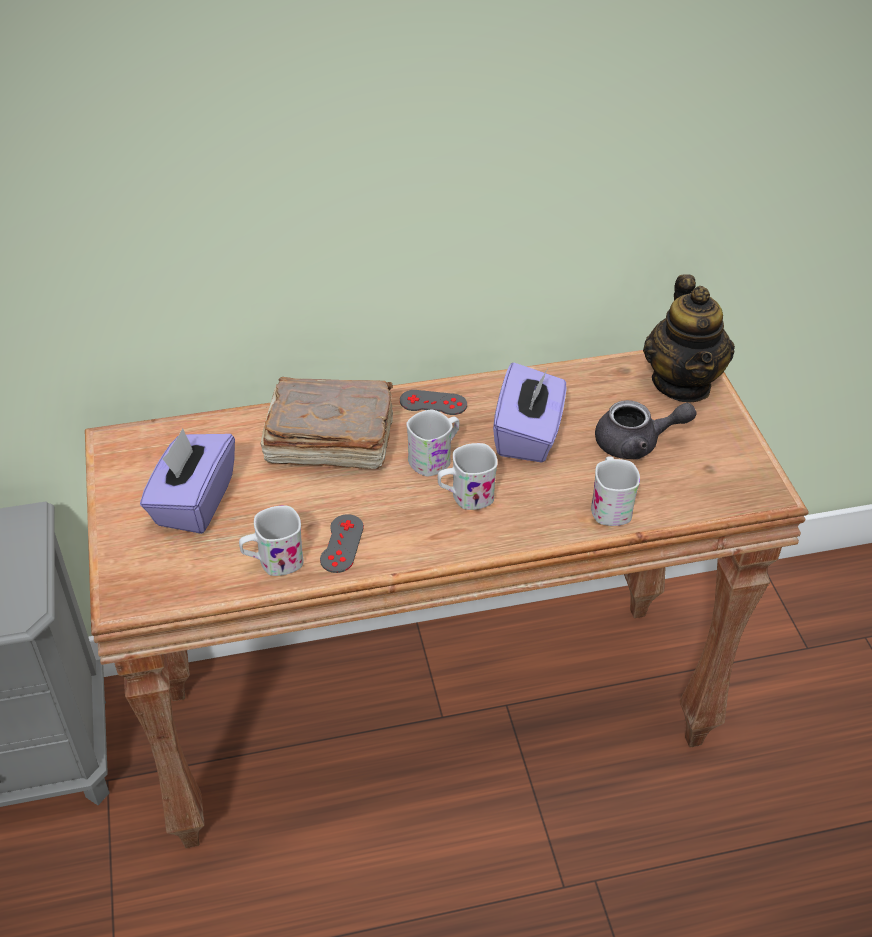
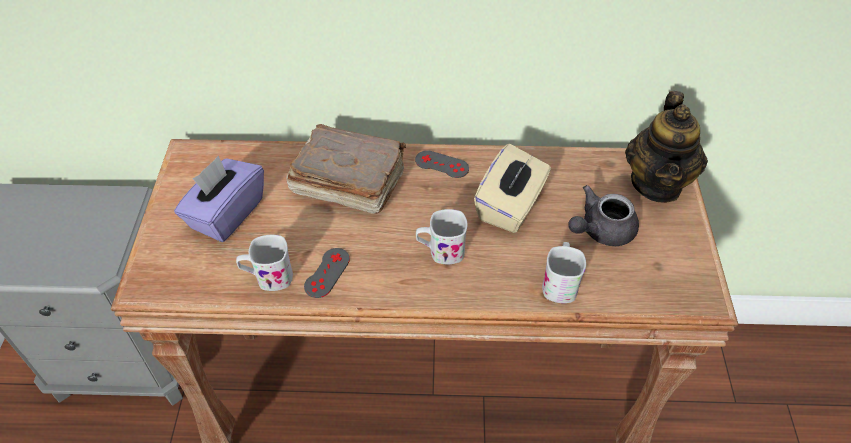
camera: 15 degrees right, 5 degrees up
(435, 458) = (427, 213): white mug -> none
(528, 435) = (510, 206): purple tissue box -> beige tissue box
(636, 443) = (600, 231): grey teapot -> grey teapot turned 135 degrees clockwise

